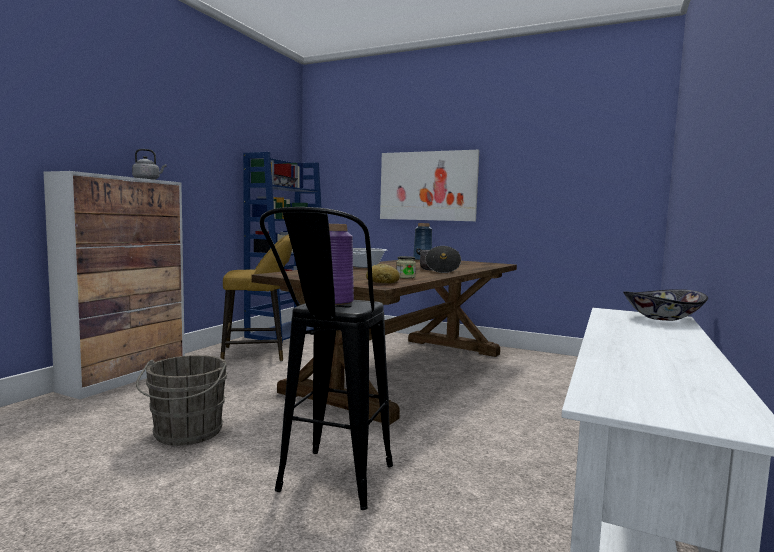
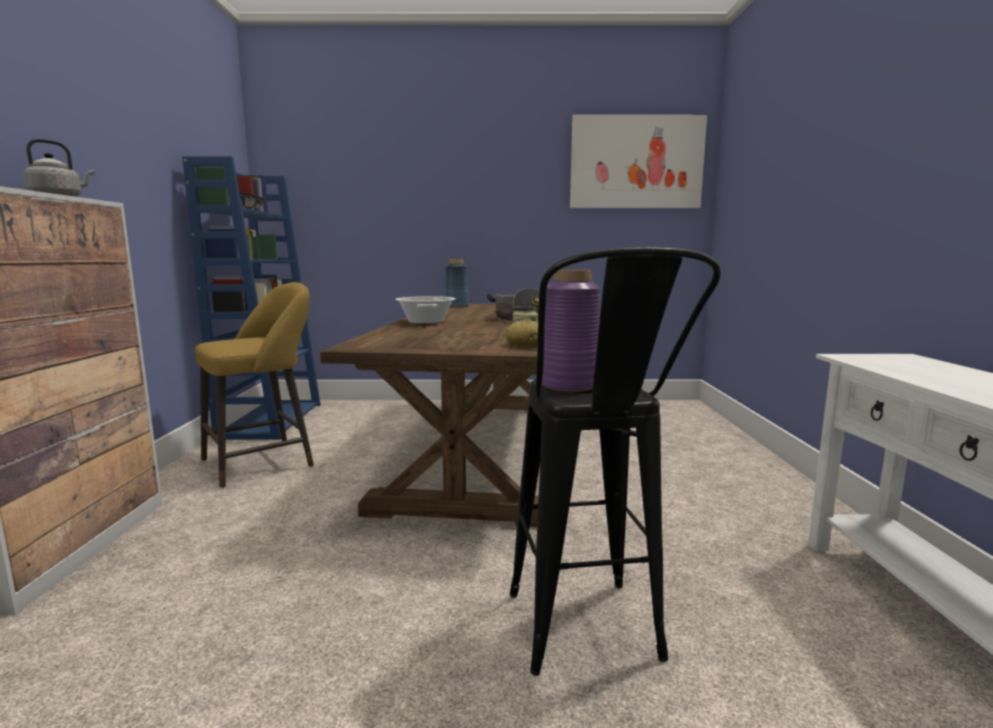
camera: 25 degrees left, 5 degrees up
(186, 433) = (294, 622): grey bucket -> none
(428, 186) = (446, 211): picture -> picture (636, 162)
(663, 318) = (908, 359): bowl -> none

